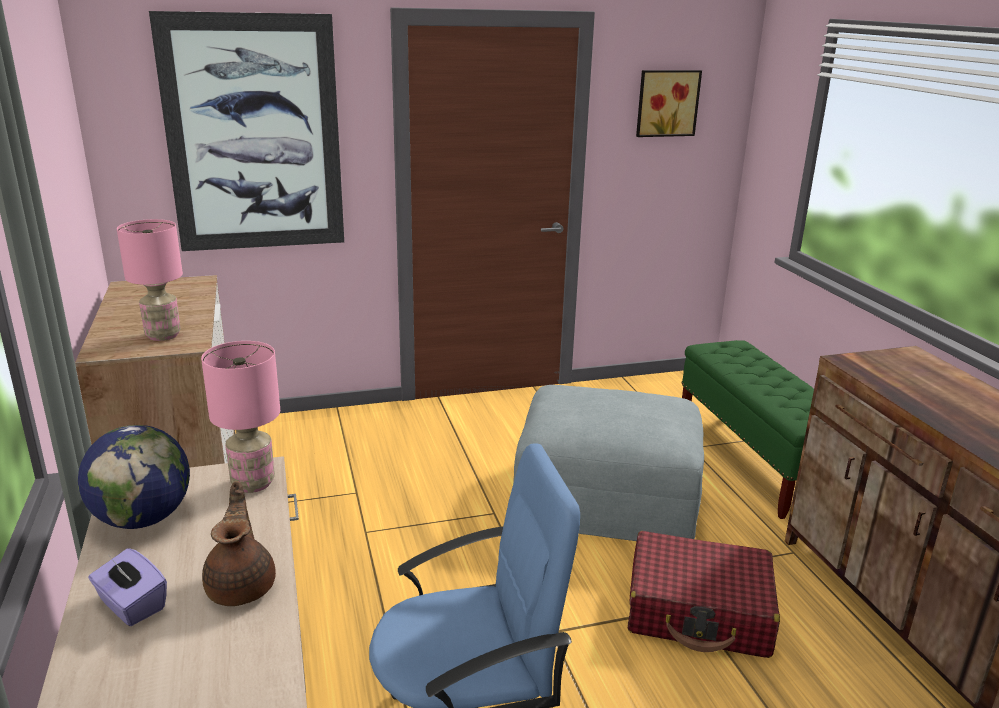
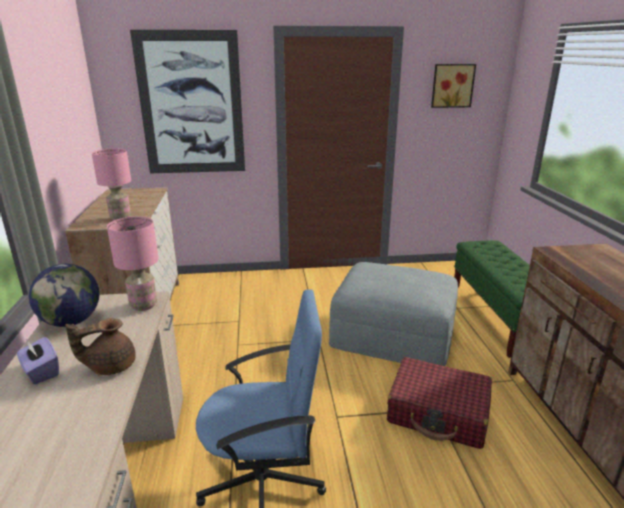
camera: 10 degrees right, 0 degrees up
(242, 586) = (110, 366): brown teapot -> brown teapot turned 120 degrees counterclockwise

